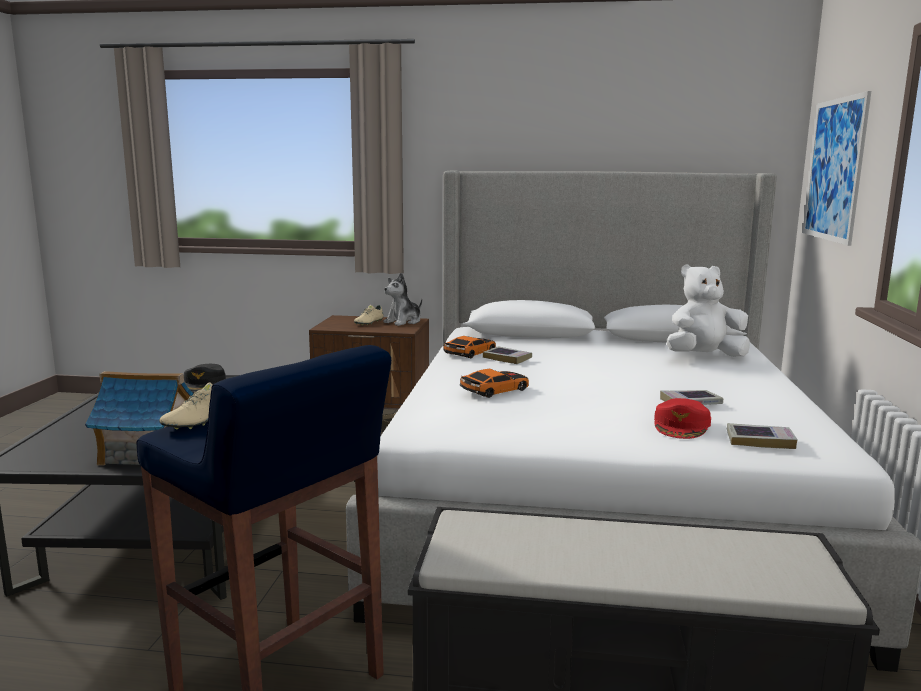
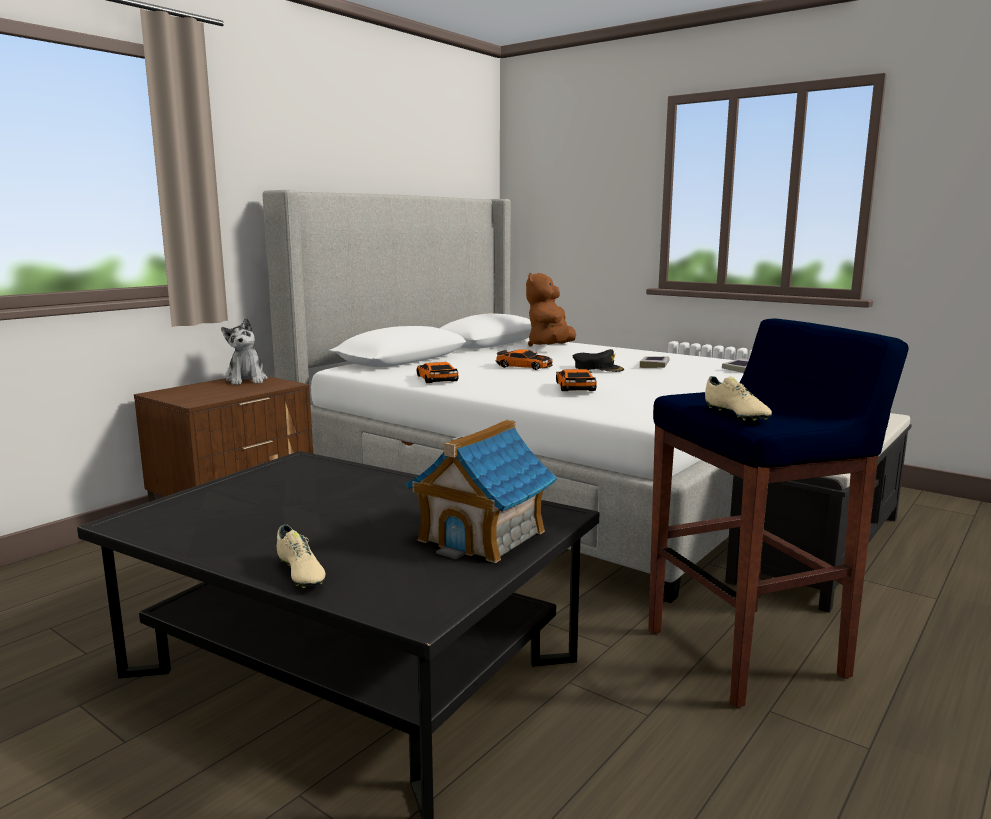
camera: 60 degrees left, 0 degrees up
(204, 383) = (235, 491): black cap -> black cap (598, 368)
(369, 322) = (217, 388): beige shoe -> beige shoe (300, 573)
(507, 358) = (478, 374): book -> none
(573, 364) = (524, 366): none -> toy car
(682, 426) = (701, 373): red cap -> none
(704, 357) = (551, 347): white plush toy -> brown plush toy
(834, 169) = (564, 195): picture -> none

